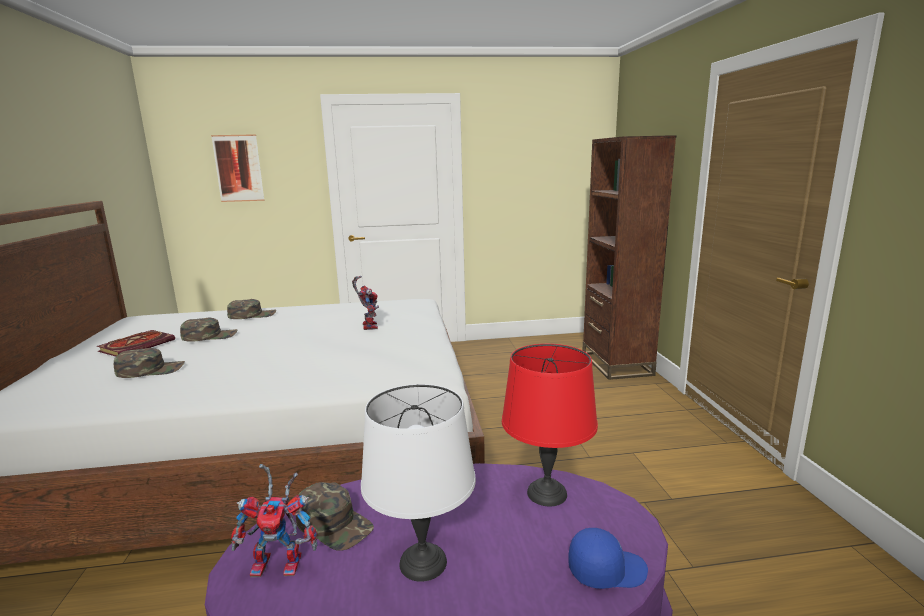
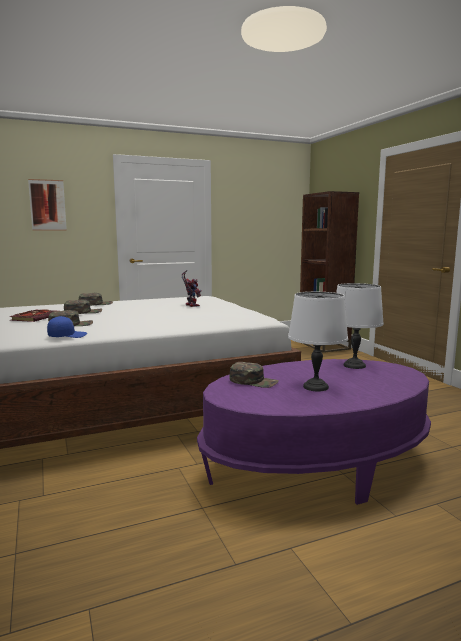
camera: 15 degrees left, 5 degrees down
(282, 563) = (242, 393): toy robot -> none
(546, 493) = (353, 365): red table lamp -> white table lamp
(606, 569) = (403, 381): blue cap -> blue cap (67, 336)

